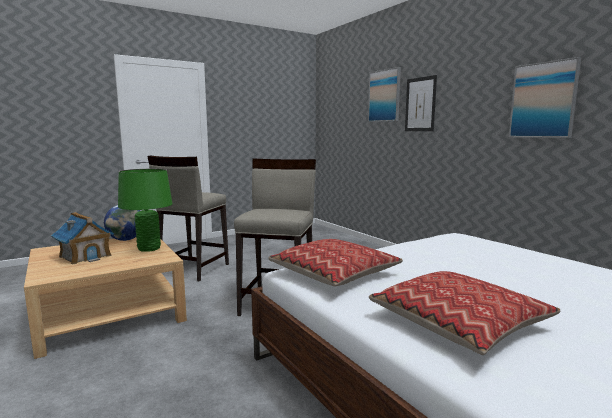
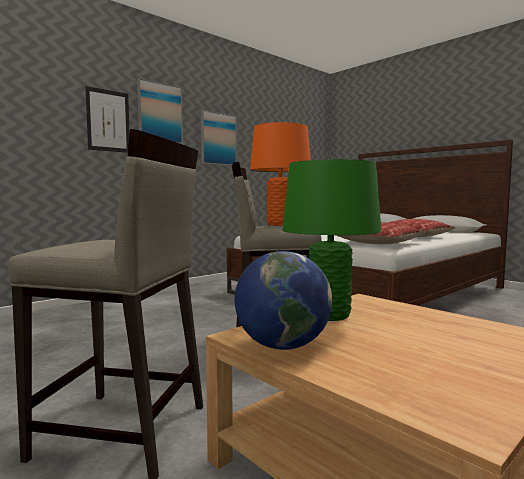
camera: 100 degrees left, 5 degrees down
(85, 256) = (427, 348): toy house -> none
(273, 210) = (280, 225): none -> orange table lamp
(384, 96) = (42, 96): picture -> picture (160, 113)

